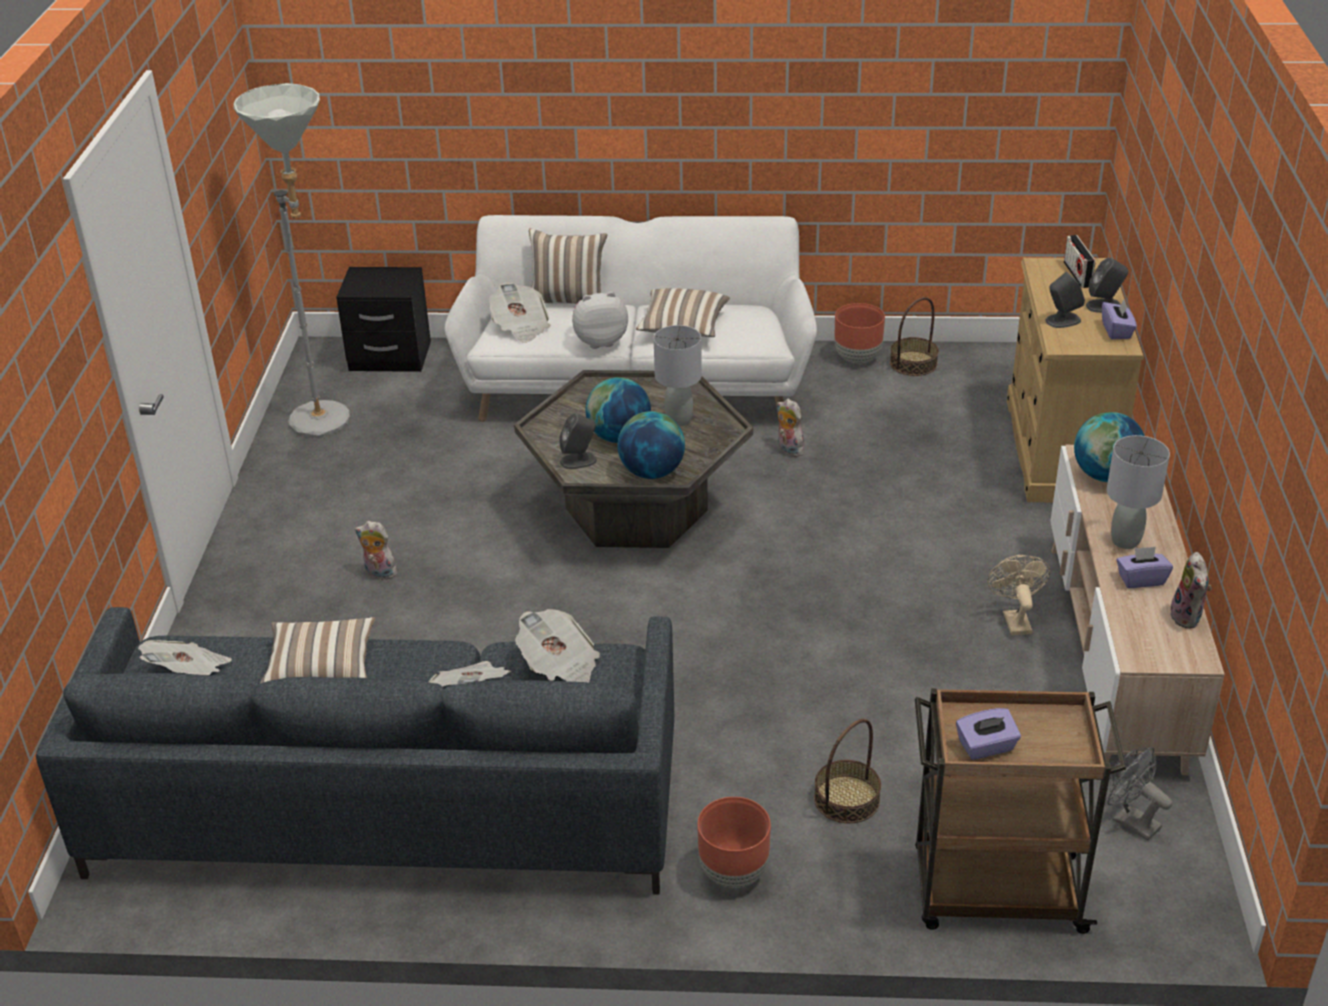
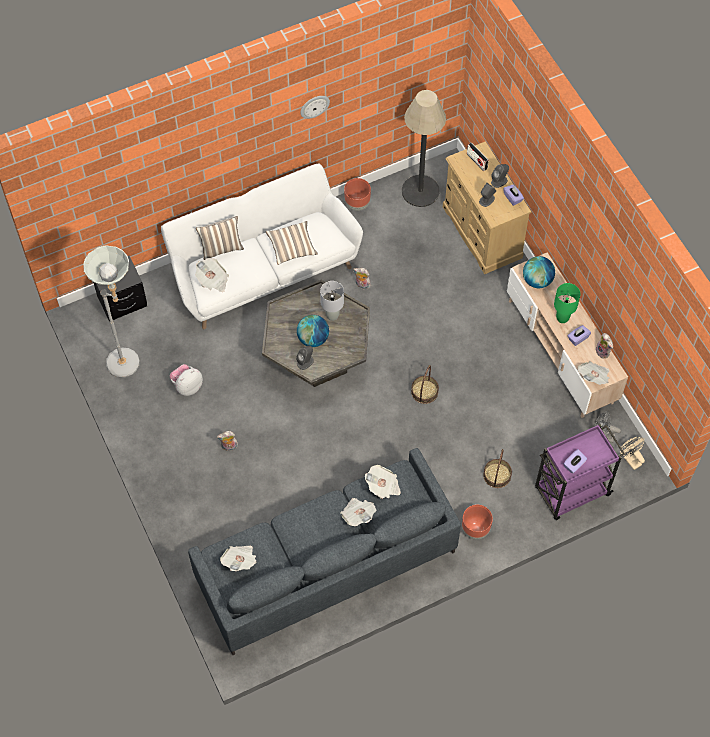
camera: 30 degrees left, 25 degrees up
(321, 671) = (291, 534): pillow -> none
(600, 341) = (258, 274): plush toy -> plush toy (187, 386)
(651, 472) = (342, 355): globe -> none
(799, 68) = (314, 106): none -> wall clock
(913, 363) = (386, 197): basket -> basket (424, 392)
(980, 373) = (420, 191): none -> floor lamp
(995, 892) = (571, 492): brown cart -> purple cart
(1014, 619) = (513, 349): beige fan -> beige fan (630, 459)
(1124, 541) = (562, 318): grey table lamp -> green table lamp
(1140, 648) = (593, 377): none -> newspaper

